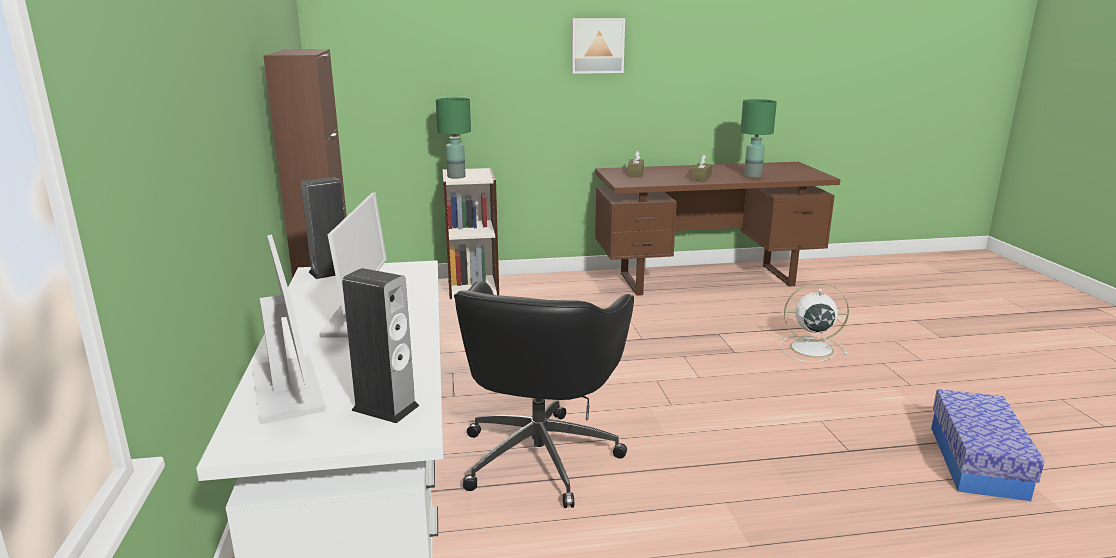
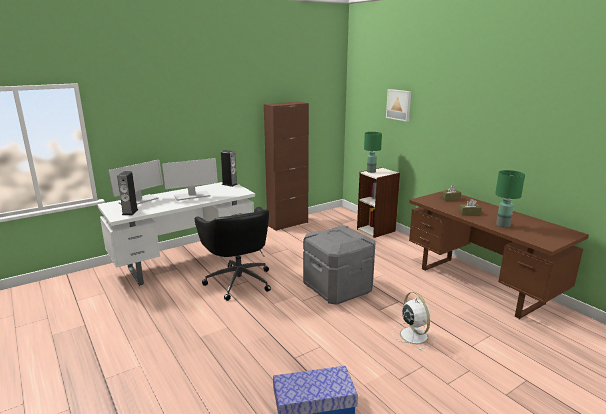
camera: 65 degrees right, 0 degrees up
(541, 454) = (238, 280): black office chair -> black office chair turned 105 degrees counterclockwise
(597, 45) = (457, 116): picture -> picture (399, 104)
(650, 366) = (337, 288): none -> grey storage box

